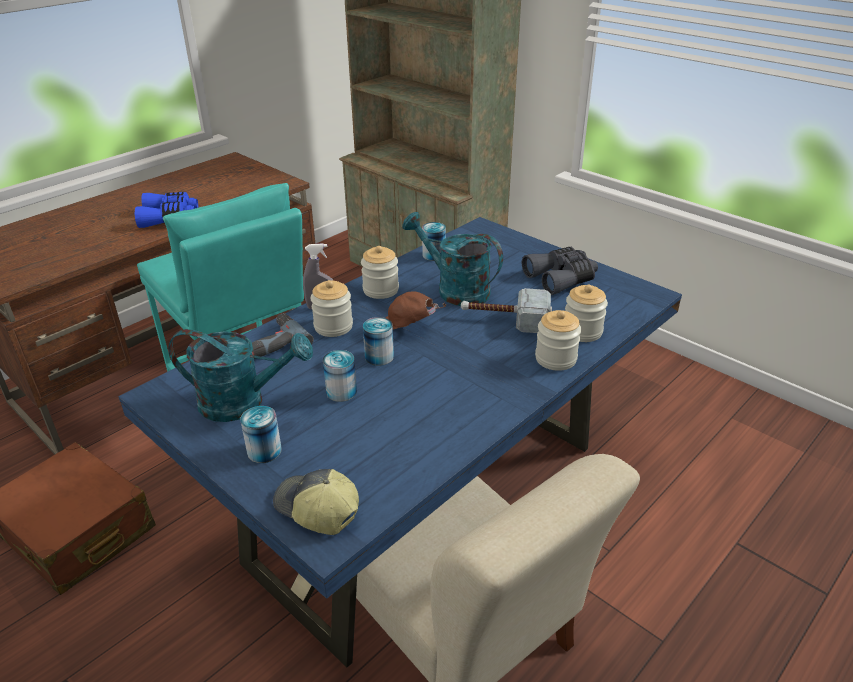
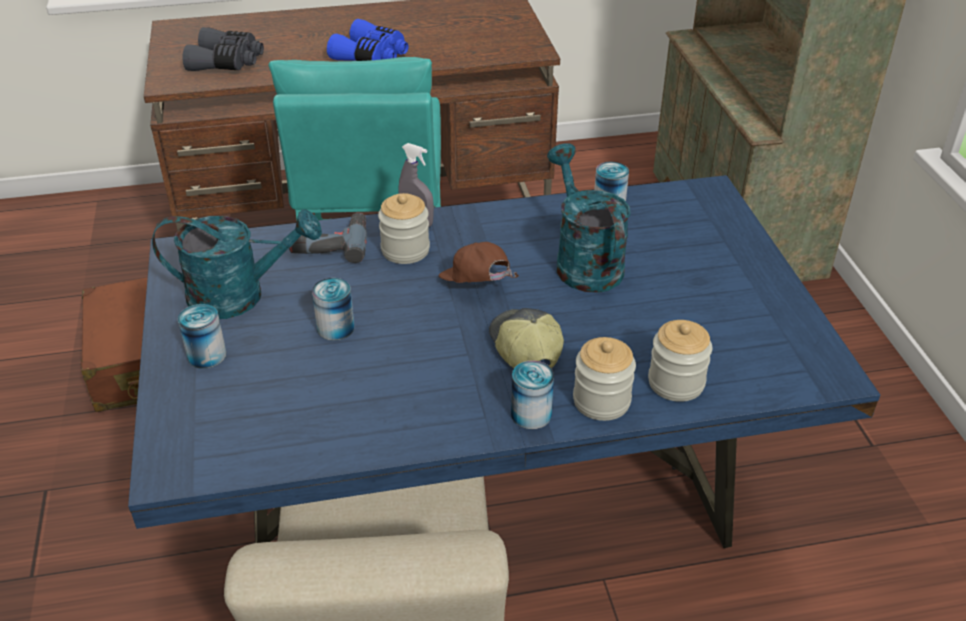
camera: 35 degrees right, 5 degrees up
(243, 402) = (240, 296): turquoise watering can -> turquoise watering can turned 45 degrees counterclockwise
(316, 509) = (188, 437): cap -> cap (524, 348)
(379, 357) = (413, 306): can -> can (531, 414)
(380, 290) = (500, 227): jar -> none
(505, 320) = (598, 325): hammer -> none
(561, 278) = (734, 301): grey binoculars -> grey binoculars (227, 62)

